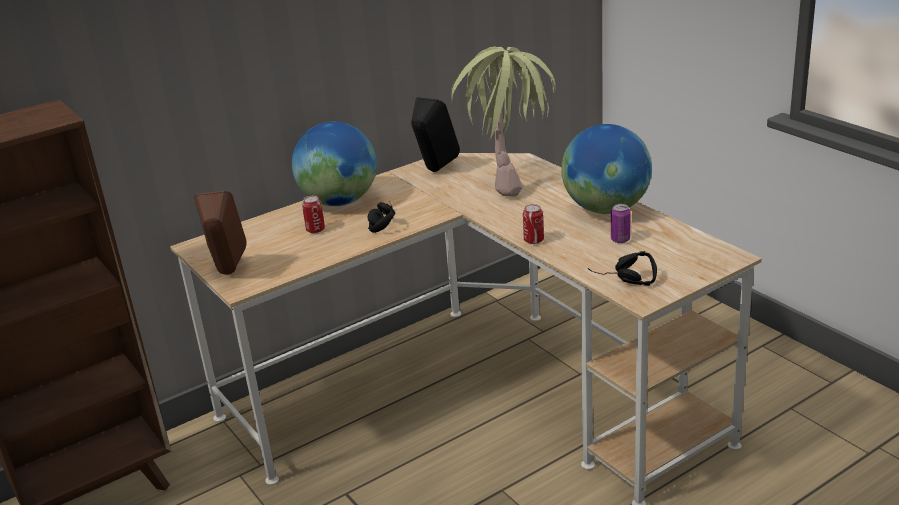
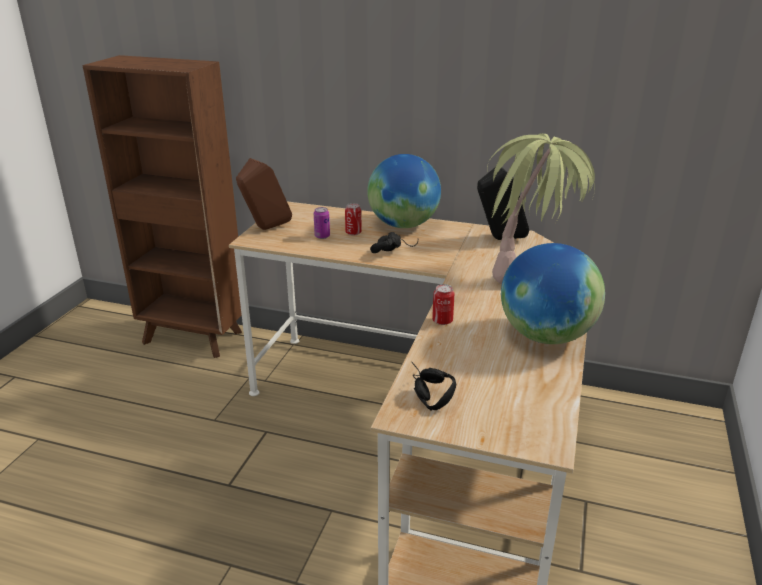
camera: 50 degrees right, 0 degrees up
(620, 239) = (498, 364): can -> can (322, 236)

